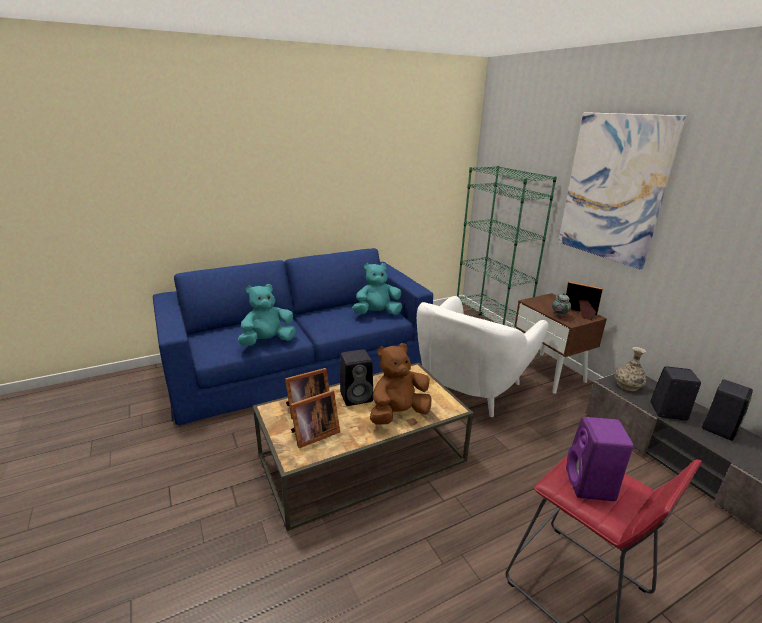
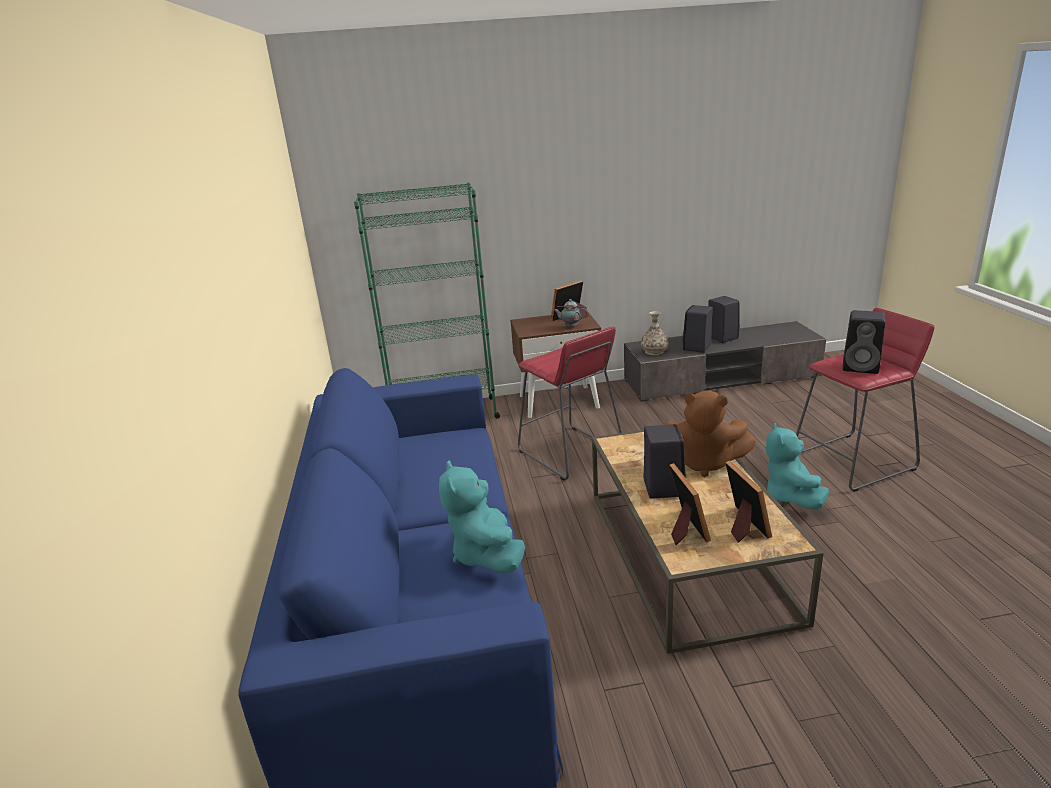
camera: 70 degrees left, 0 degrees up
(377, 313) = (446, 445): turquoise plush toy -> turquoise plush toy (790, 496)
(398, 414) = (704, 463): brown plush toy -> brown plush toy turned 60 degrees counterclockwise
(471, 388) = (570, 452): white armchair -> red stool
(591, 486) = (862, 367): purple speaker -> black speaker
(614, 188) = (547, 176): picture -> none

